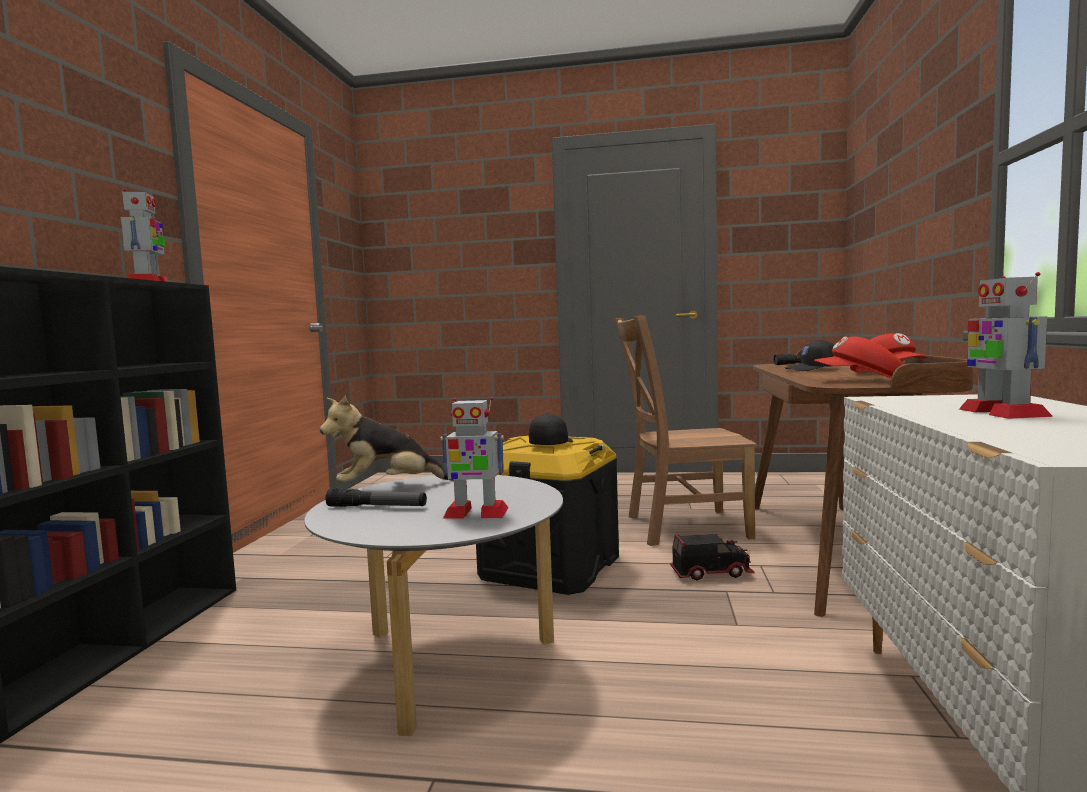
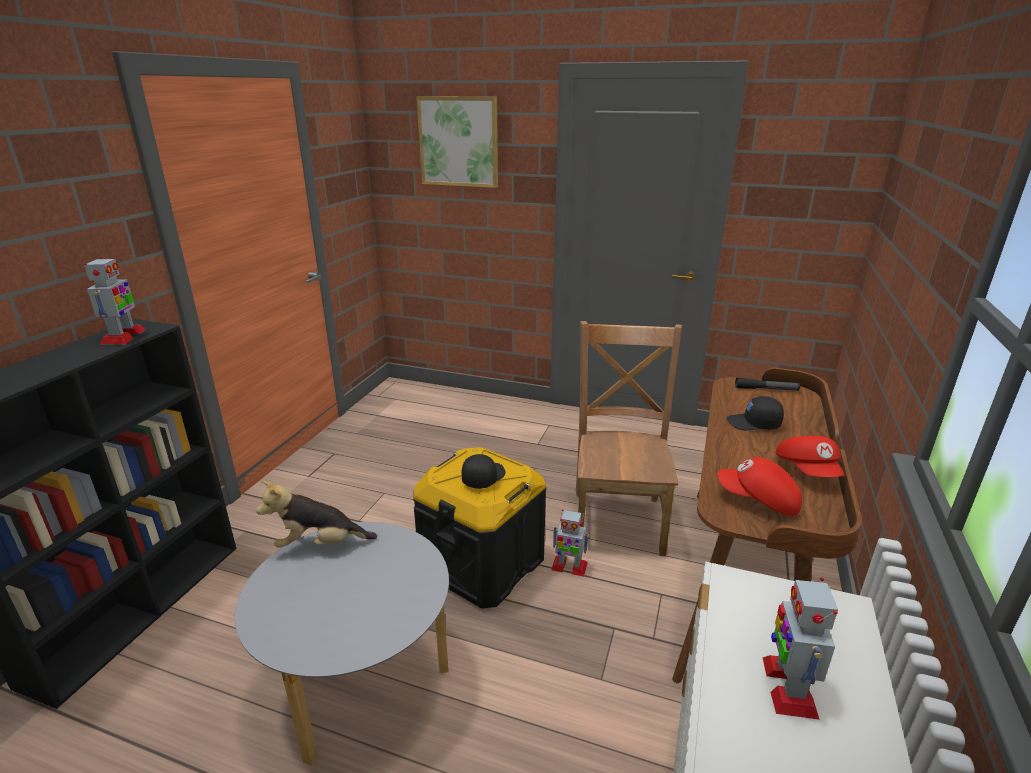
camera: 10 degrees right, 20 degrees up
(377, 507) = (297, 586): flashlight -> none
(458, 214) = (459, 142): none -> picture
(475, 513) = (364, 619): toy robot -> toy robot (568, 566)
(681, 527) = (618, 518): brown chair -> brown chair turned 90 degrees clockwise
(711, 573) = (613, 598): toy truck -> none

